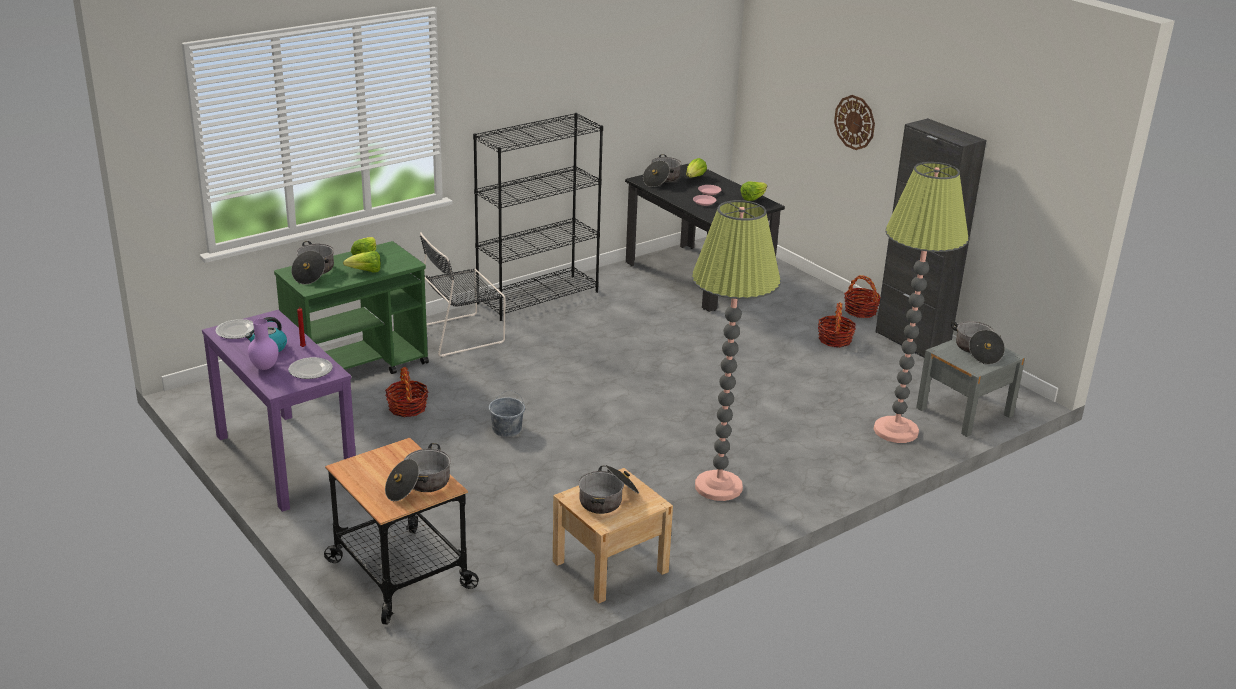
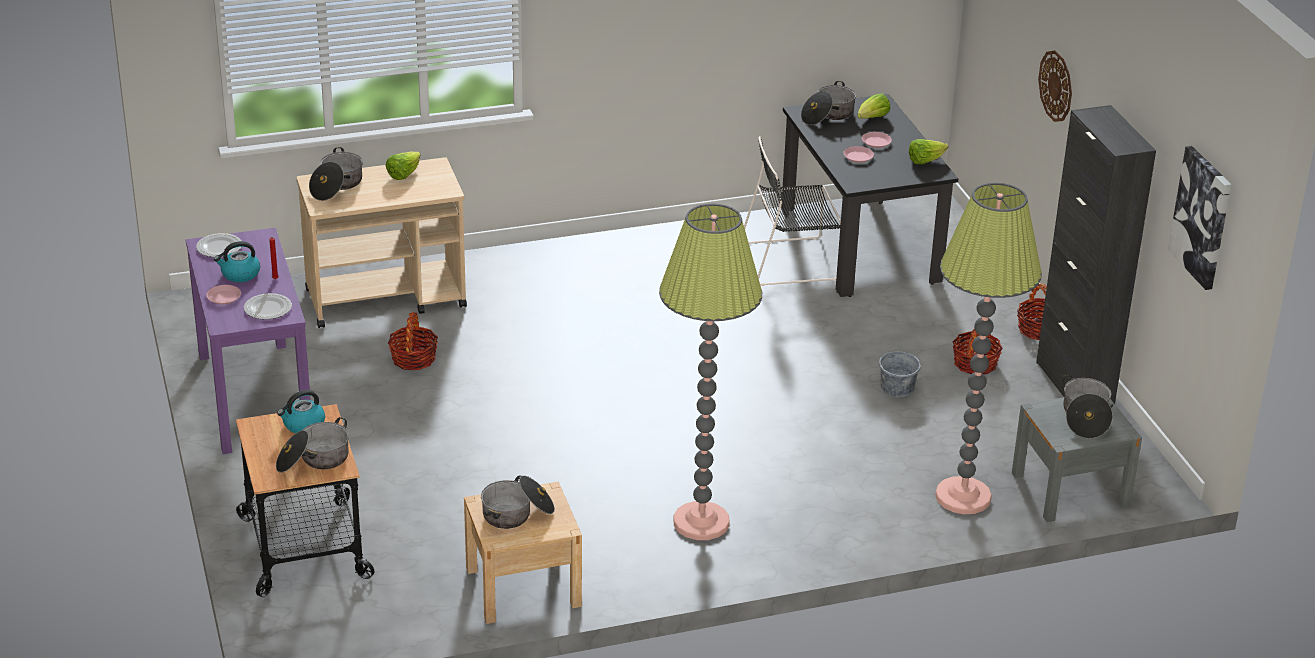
camera: 20 degrees right, 5 degrees up
(265, 368) = (224, 297): purple vase -> pink plate
(358, 367) = (387, 298): green cart -> beige cart
(366, 272) = (393, 194): lettuce -> none
(391, 459) = (303, 425): none -> kettle
(461, 334) = (525, 276): black chair -> black chair (792, 261)
(507, 429) = (507, 406): grey bucket -> grey bucket (897, 388)
(538, 297) = (644, 241): black bookcase -> none
(1041, 180) = (1202, 217): none -> picture

